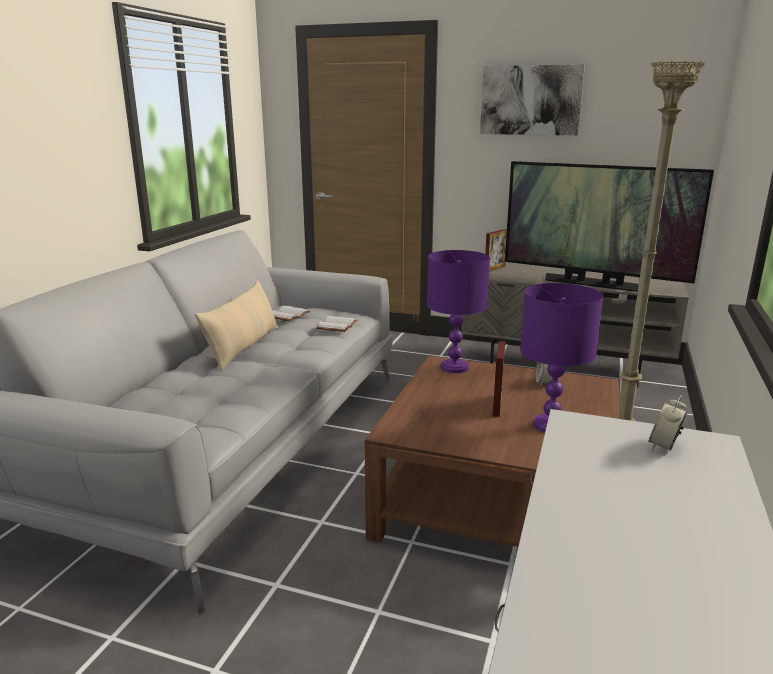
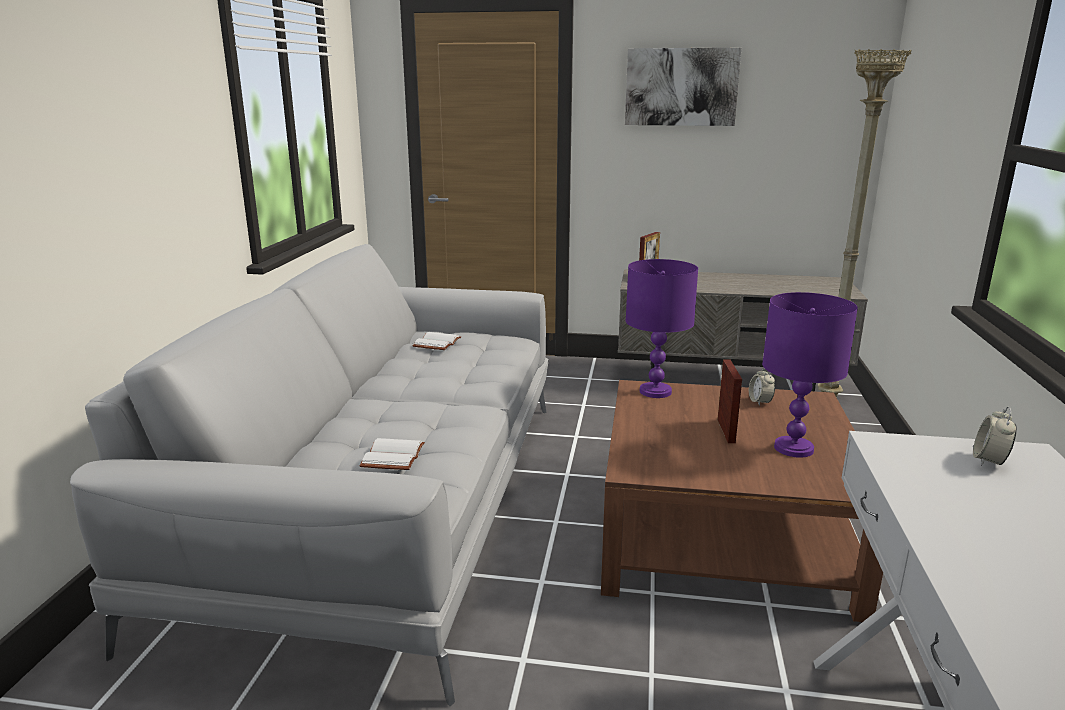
camera: 10 degrees left, 0 degrees up
(244, 347) = (406, 385): beige pillow -> none
(337, 326) = (502, 352): white book -> white book (394, 457)
(592, 283) = (762, 289): television -> none

